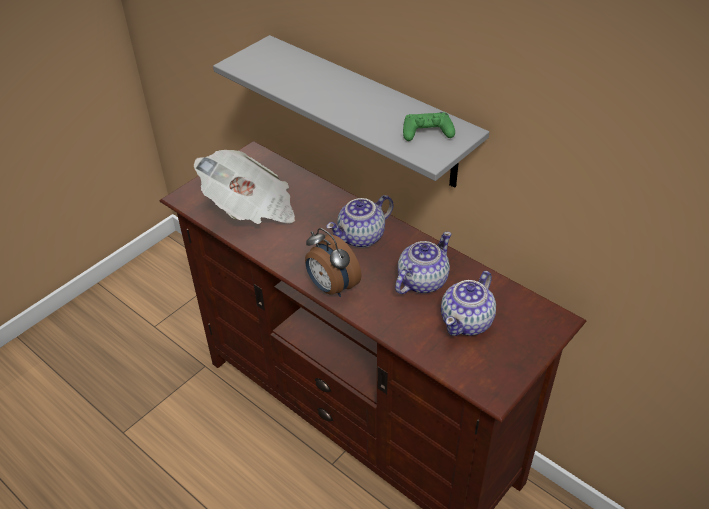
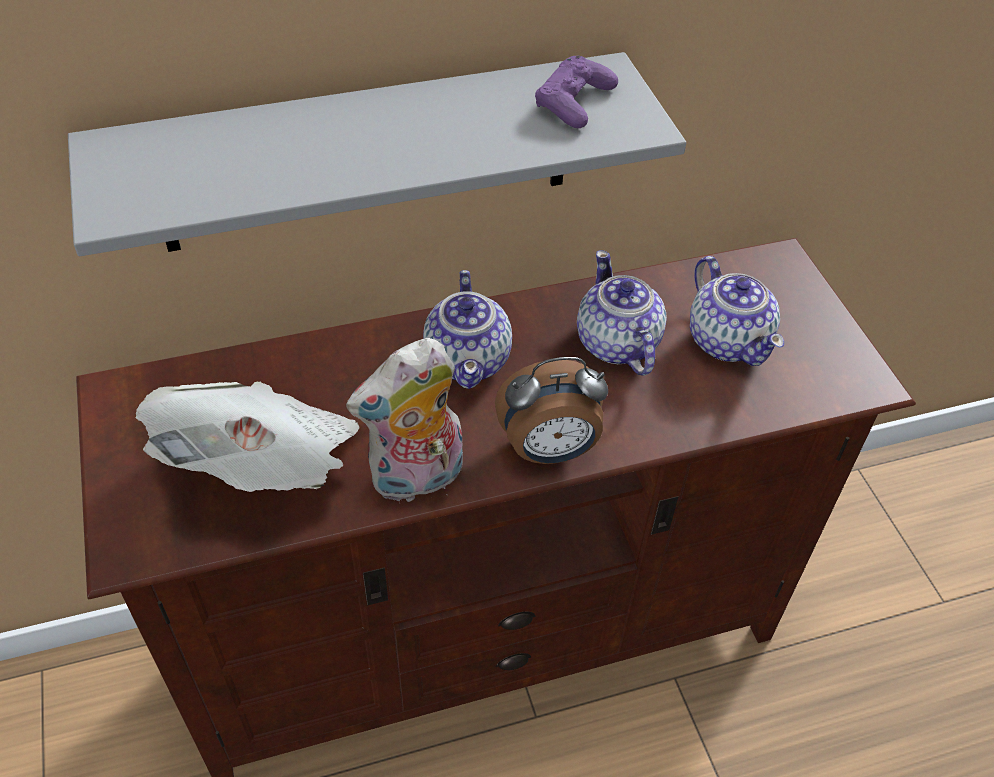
camera: 60 degrees left, 5 degrees up
(279, 254) = (417, 479): none -> plush toy
(427, 132) = (574, 102): green game controller -> purple game controller

